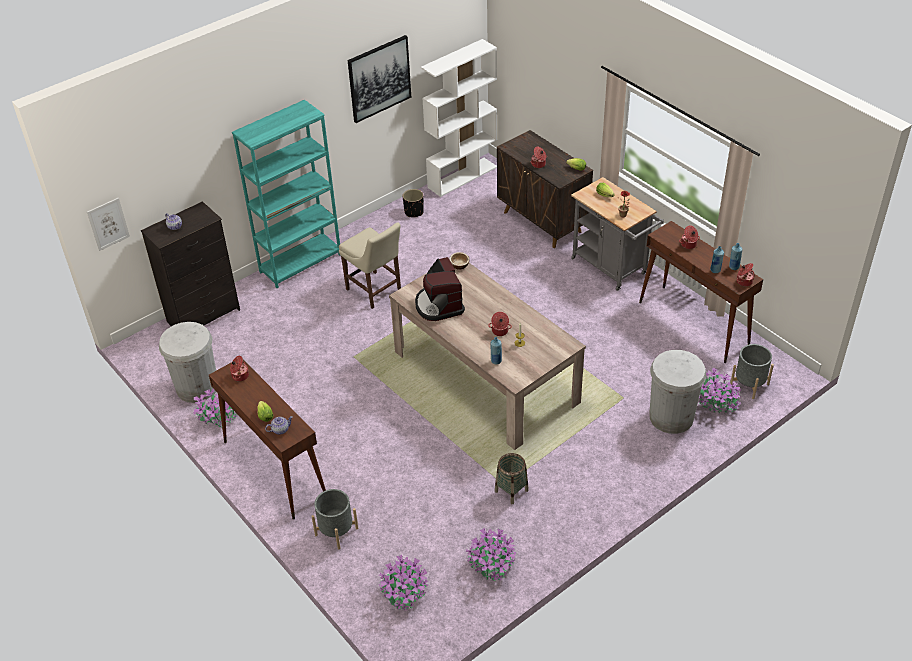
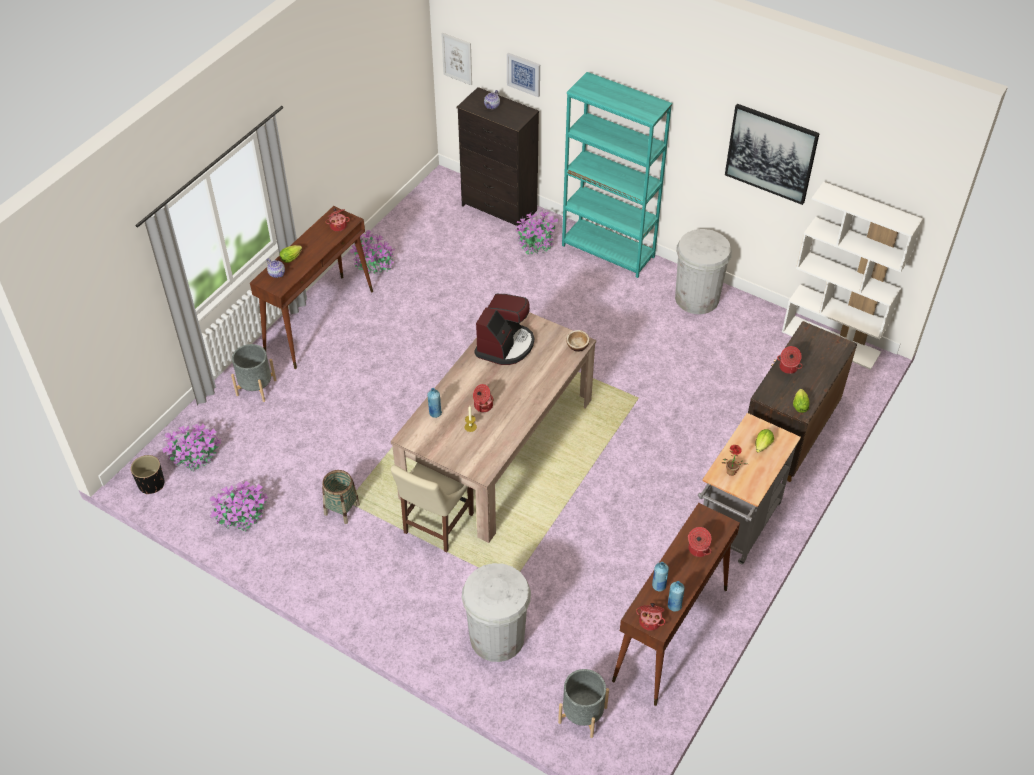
camera: 70 degrees right, 5 degrees up
(175, 183) = (524, 74): none -> picture
(197, 387) = (404, 236): white trash can -> white trash can (697, 298)
(375, 291) = (591, 321): beige chair -> beige chair (436, 525)
(414, 212) = (741, 316): black planter -> black planter (151, 484)
(439, 305) = (505, 345): coffee machine -> coffee machine turned 150 degrees clockwise
(716, 402) = (538, 681): potted plant -> potted plant (536, 243)

